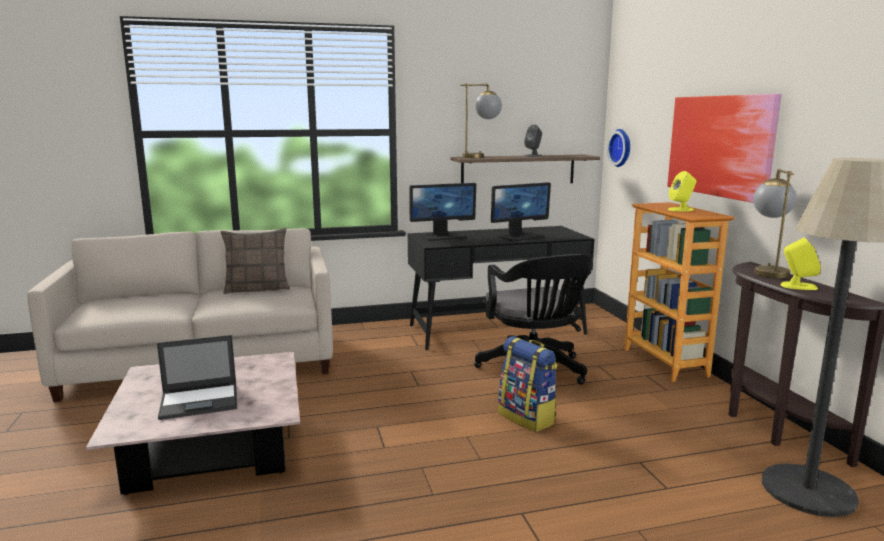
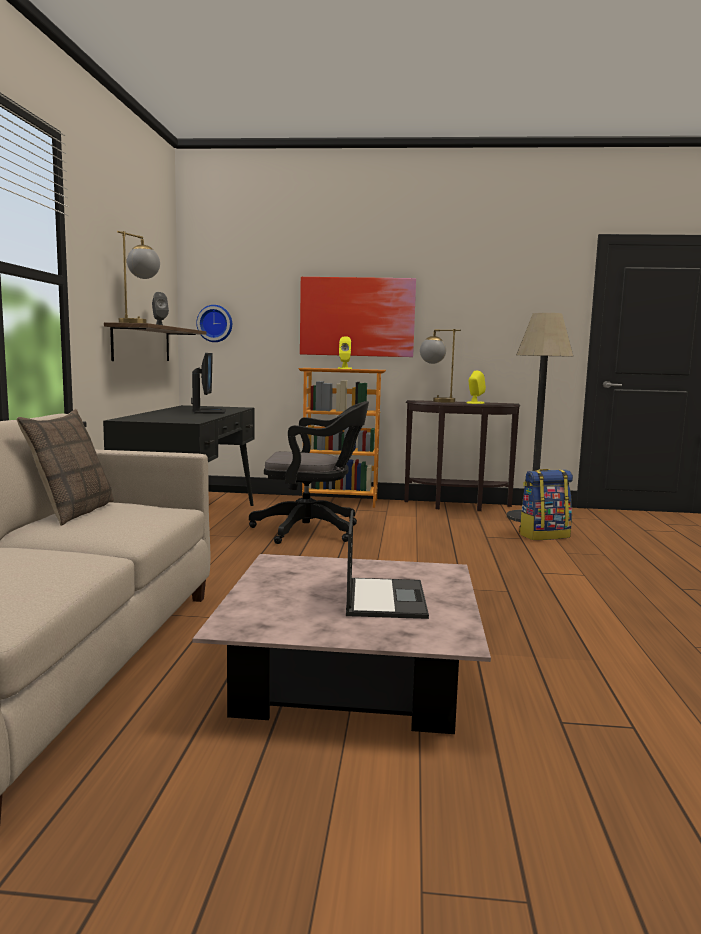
camera: 70 degrees left, 5 degrees down
(443, 236) = (156, 418): monitor -> none
(527, 418) = (399, 547): backpack -> backpack (544, 535)

